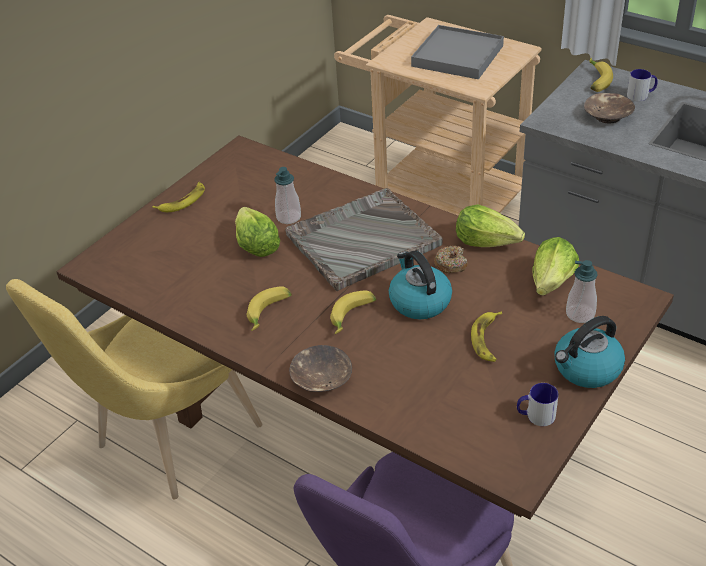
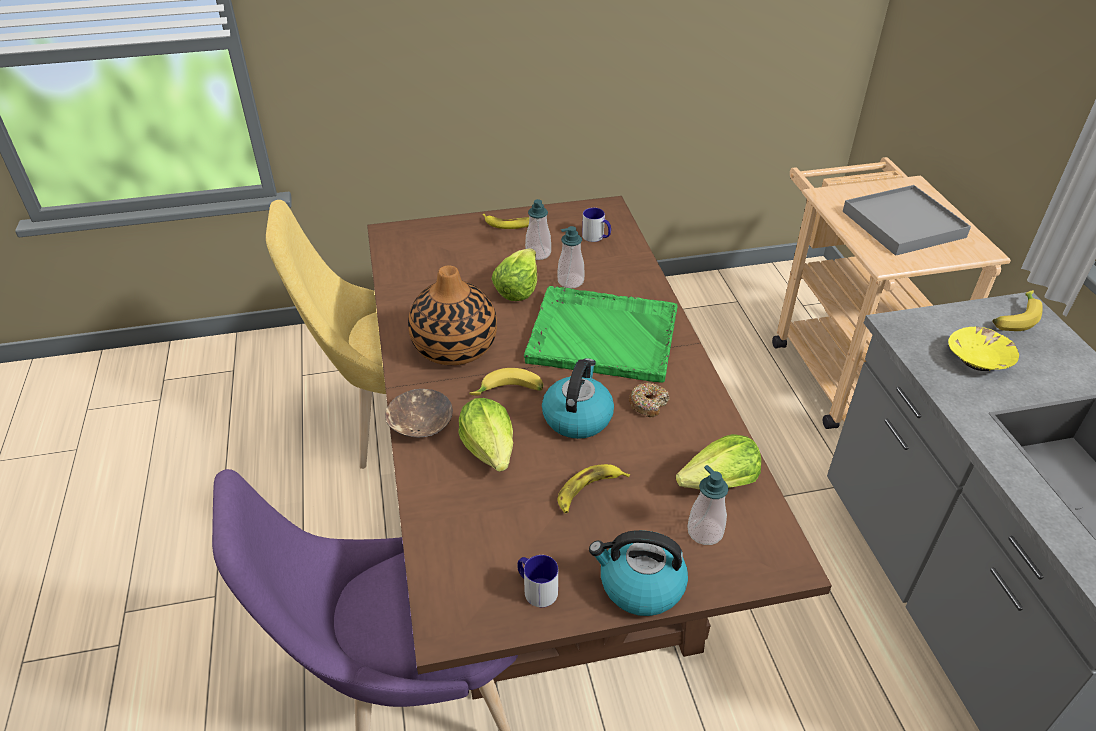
camera: 40 degrees right, 0 degrees up
(236, 211) = (538, 253): none -> soap dispenser
(269, 313) = (454, 347): banana -> vase
(362, 240) = (601, 336): grey tray -> green tray
(487, 241) = (708, 406): lettuce -> lettuce (490, 449)
(608, 116) = (979, 359): brown bowl -> yellow bowl
(641, 95) = (1051, 360): mug -> mug (596, 237)

